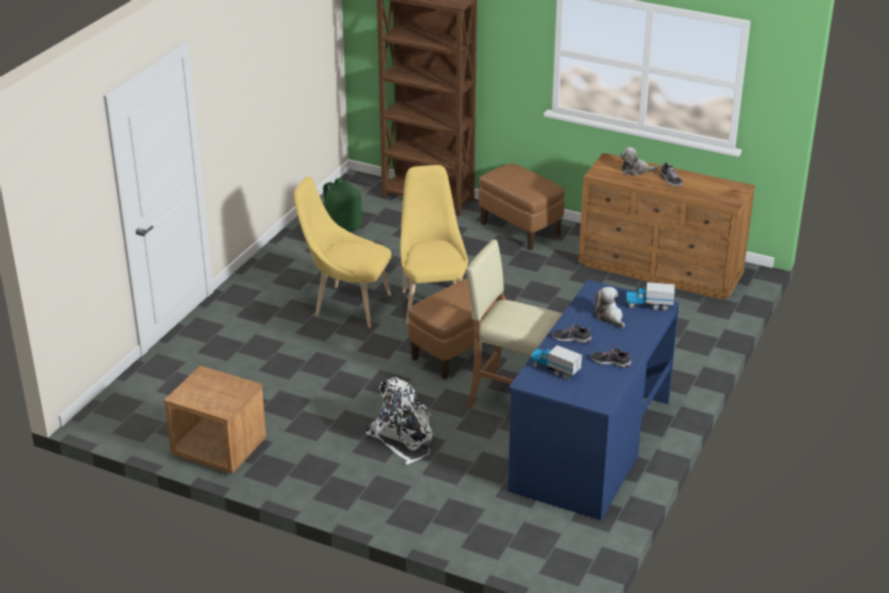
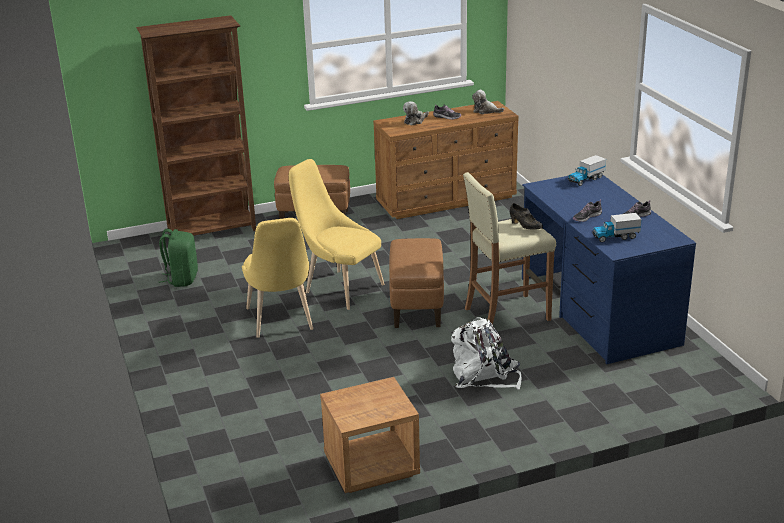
camera: 45 degrees left, 5 degrees down
(347, 305) = (281, 322): yellow chair -> yellow chair turned 75 degrees counterclockwise
(535, 321) = (525, 227): none -> black shoe
(609, 317) = (580, 195): plush toy -> plush toy (485, 111)

